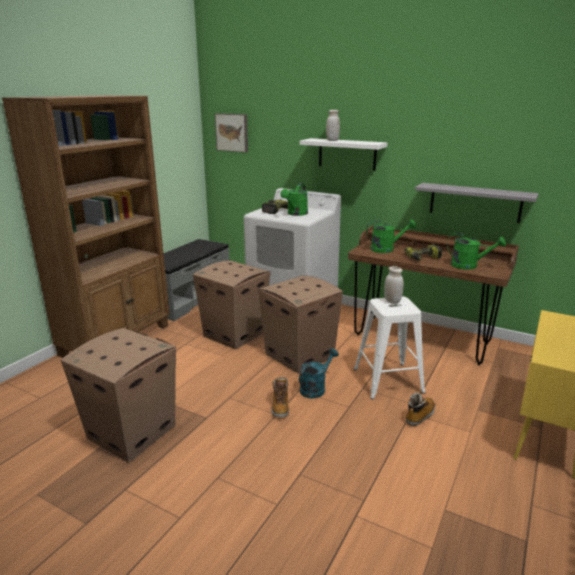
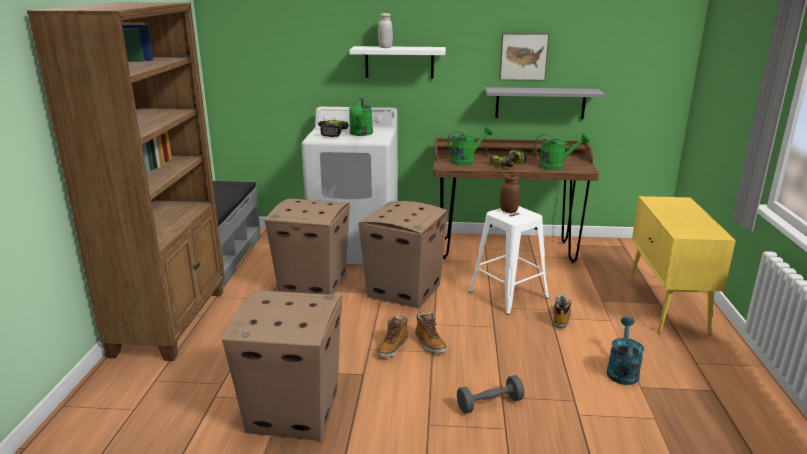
camera: 25 degrees left, 0 degrees up
(232, 132) = (245, 43): picture -> picture (523, 56)
(248, 402) = (392, 347): none -> boot
(283, 477) = (489, 404): none -> grey dumbbell
(315, 388) = (448, 318): turquoise watering can -> turquoise watering can (622, 370)
(392, 301) = (508, 211): white jar -> brown jar

